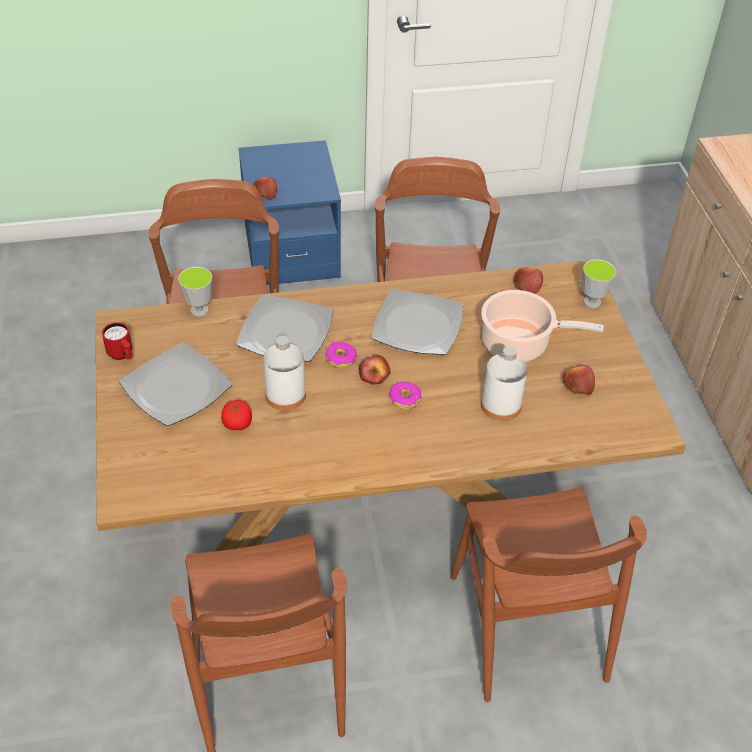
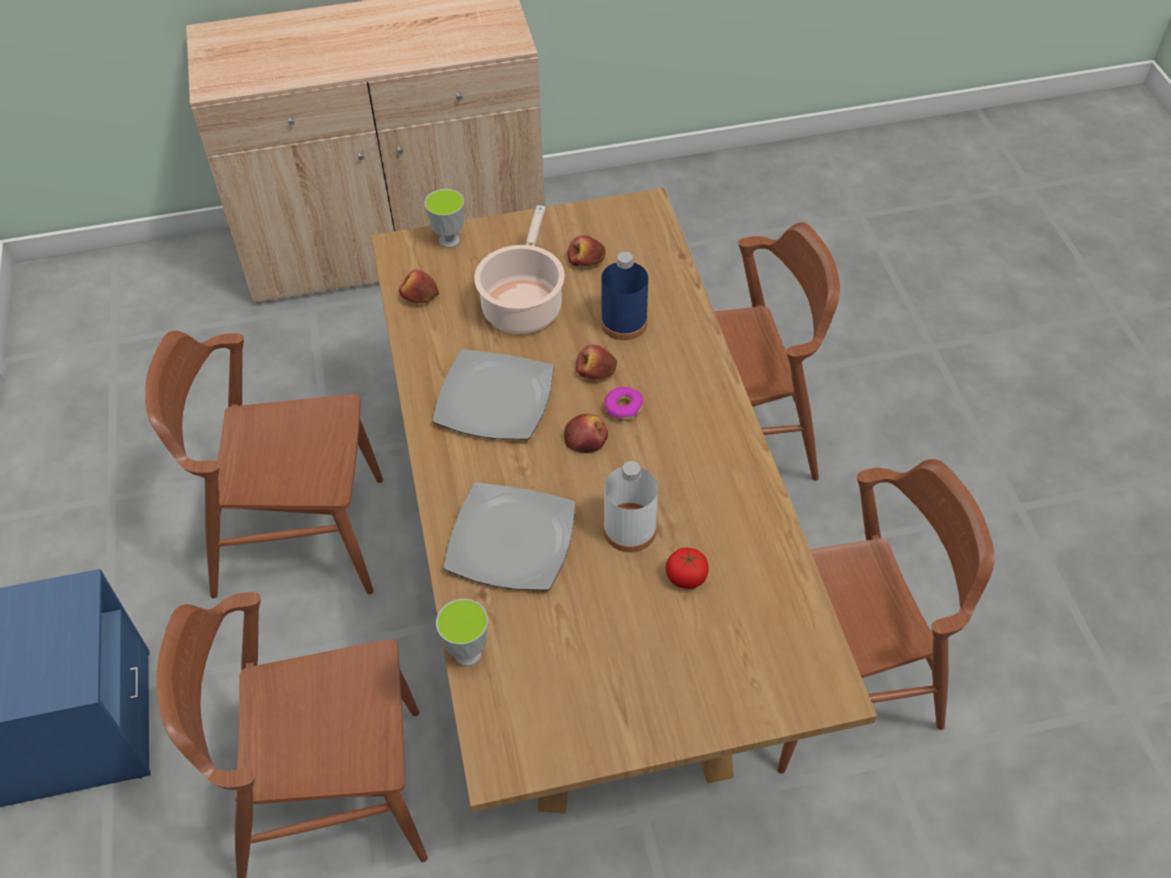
camera: 90 degrees left, 5 degrees up
(122, 355) = (569, 744): red mug -> none
(175, 387) = (629, 661): plate -> none
(265, 193) = (61, 679): apple -> apple (596, 370)
(341, 358) = (559, 475): donut -> none
(501, 405) = (624, 323): white bottle -> blue bottle

